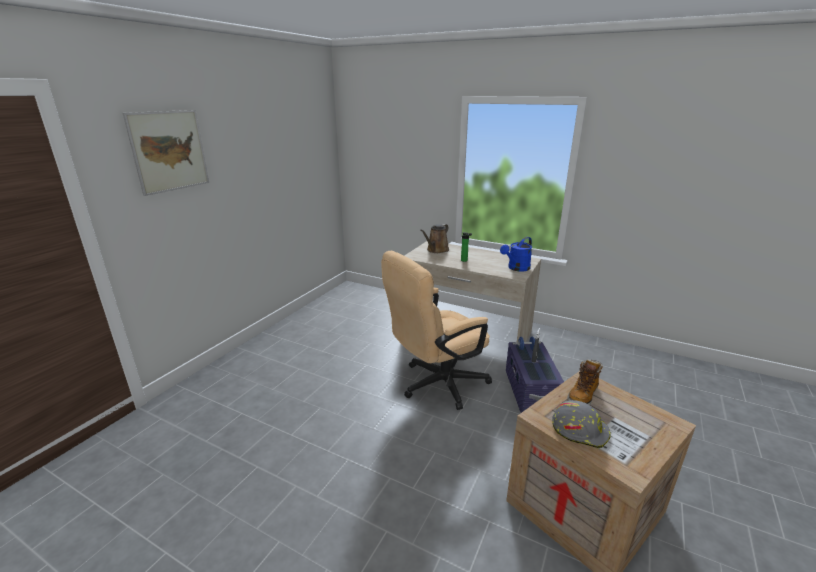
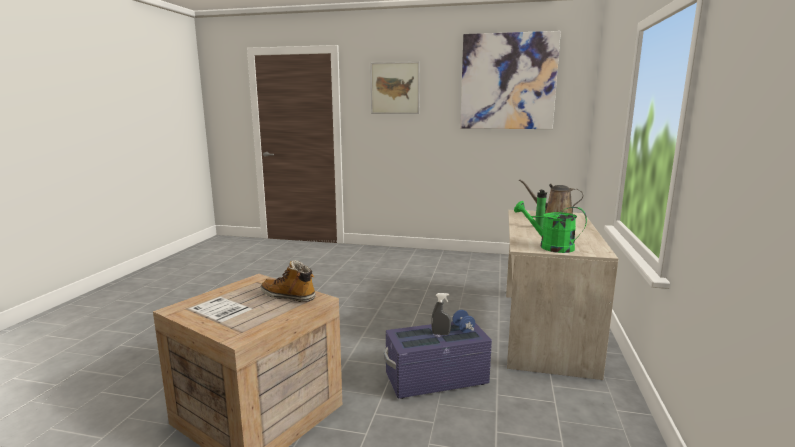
camera: 75 degrees right, 10 degrees down
(283, 131) = (508, 82): none -> picture
(436, 385) = (416, 323): beige office chair -> none
(516, 268) = (550, 247): blue watering can -> green watering can
(579, 429) = (236, 293): grey hard hat -> none

